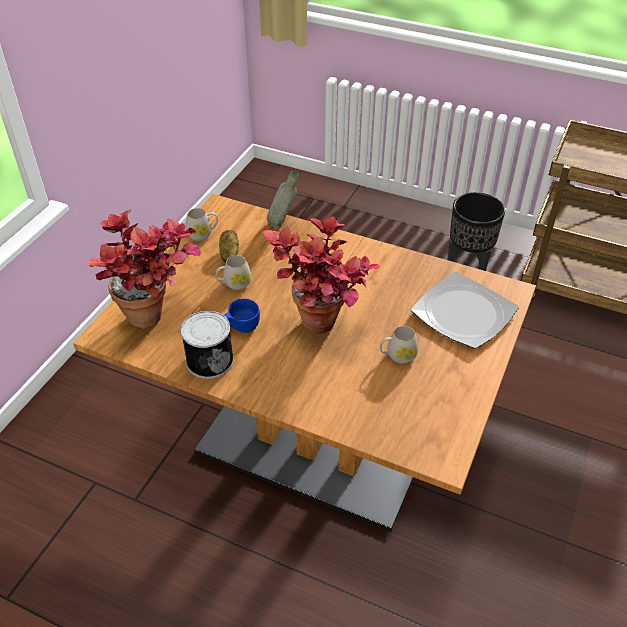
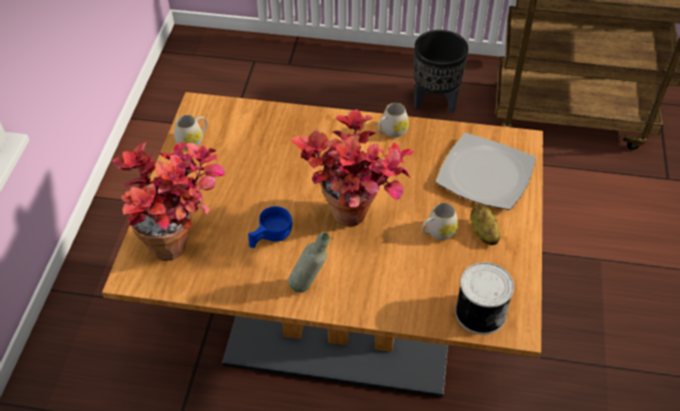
camera: 15 degrees left, 5 degrees up
(209, 359) = (254, 278): can -> can (479, 311)
(229, 255) = (230, 158): potato -> potato (483, 232)
(234, 283) = (247, 190): white mug -> white mug (391, 131)
(283, 225) = (274, 114): grey bottle -> grey bottle (309, 286)

